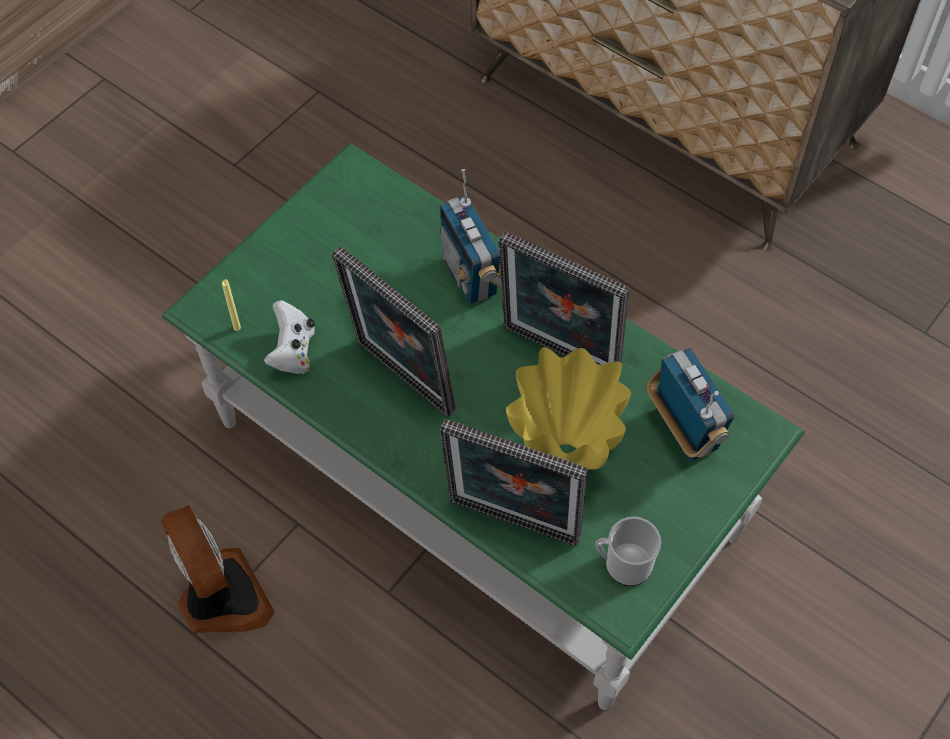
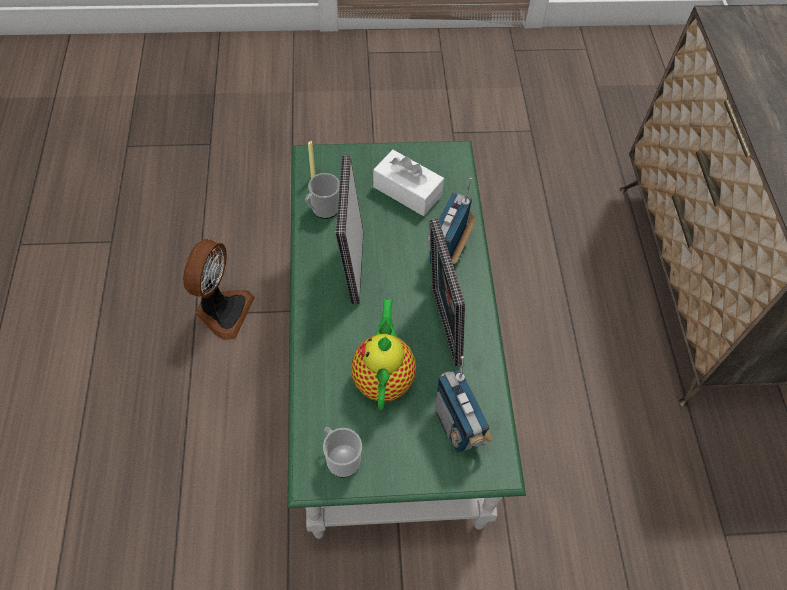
camera: 45 degrees right, 0 degrees up
(293, 351) = (323, 209): white game controller -> mug
(355, 253) = (407, 191): none -> white tissue box
(511, 526) = (313, 383): picture frame -> none
(564, 453) = (383, 376): yellow vase -> teapot
(684, 431) = (457, 426): radio -> radio turned 135 degrees clockwise

